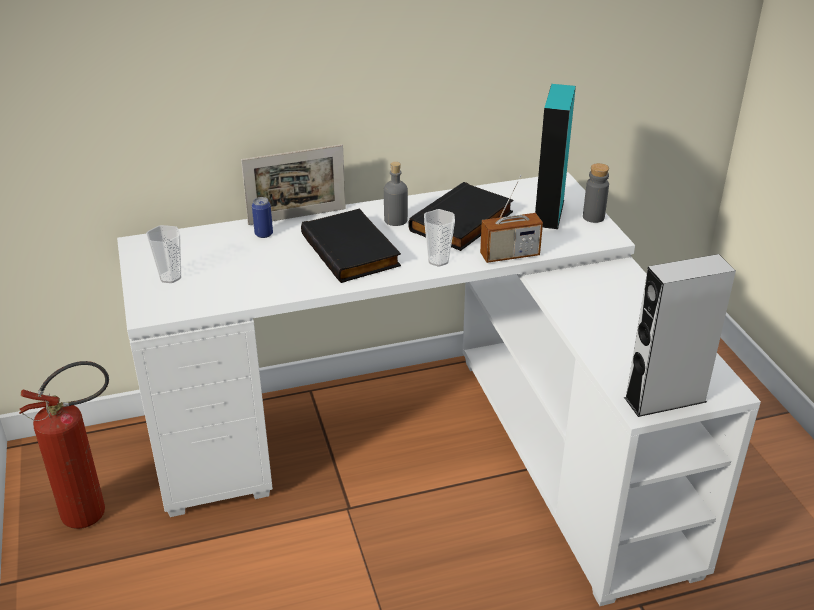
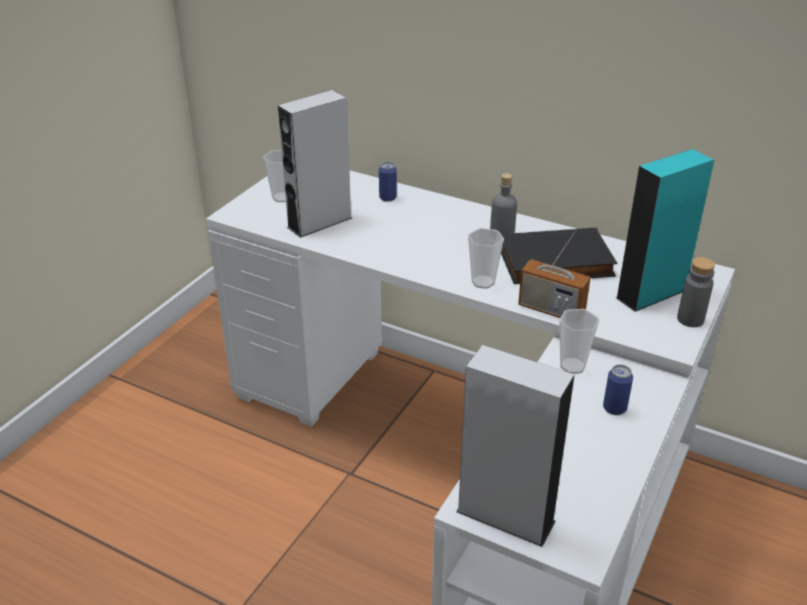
camera: 45 degrees right, 0 degrees up
(95, 511) = (204, 365): fire extinguisher -> none
(240, 281) = (319, 222): none -> grey speaker
(297, 216) = (431, 196): picture frame -> none
(353, 250) = (430, 241): black book -> none
(562, 287) = (572, 366): none -> cup
(622, 299) = (614, 408): none -> can

